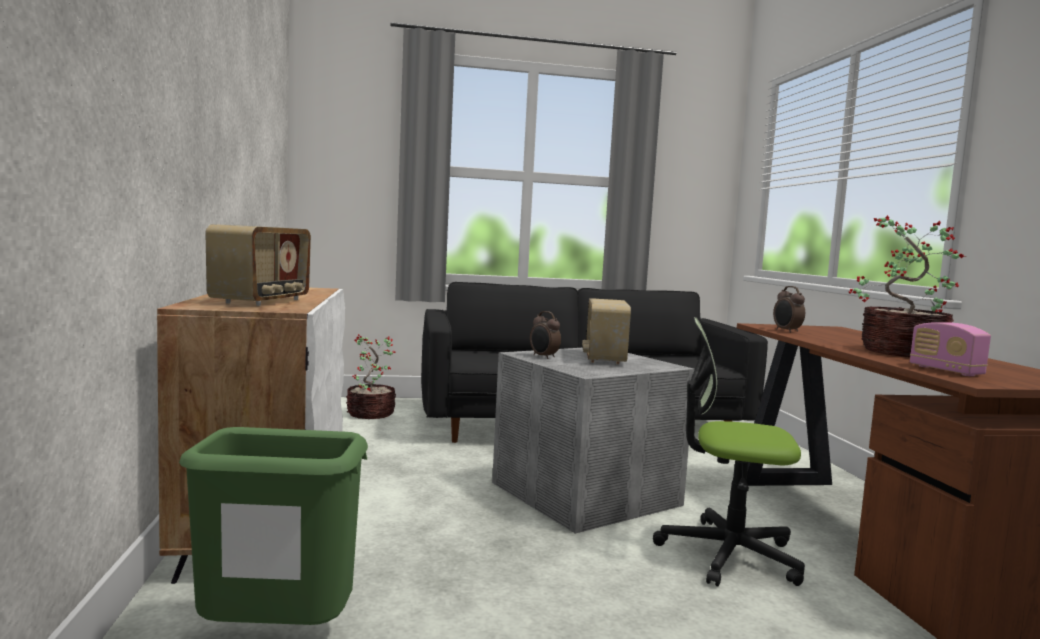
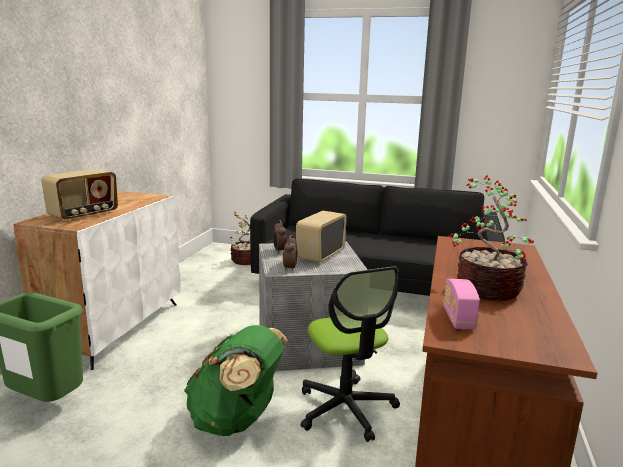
camera: 25 degrees right, 10 degrees up
(615, 595) = (237, 420): none -> green backpack
(728, 554) = (346, 409): office chair -> office chair turned 150 degrees counterclockwise
(786, 331) = (454, 250): alarm clock -> alarm clock (289, 268)

